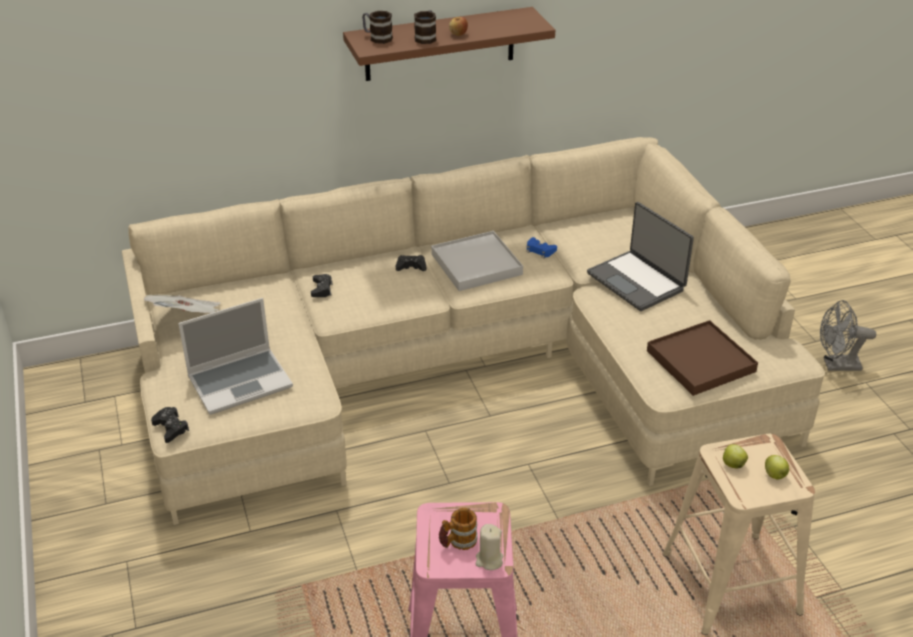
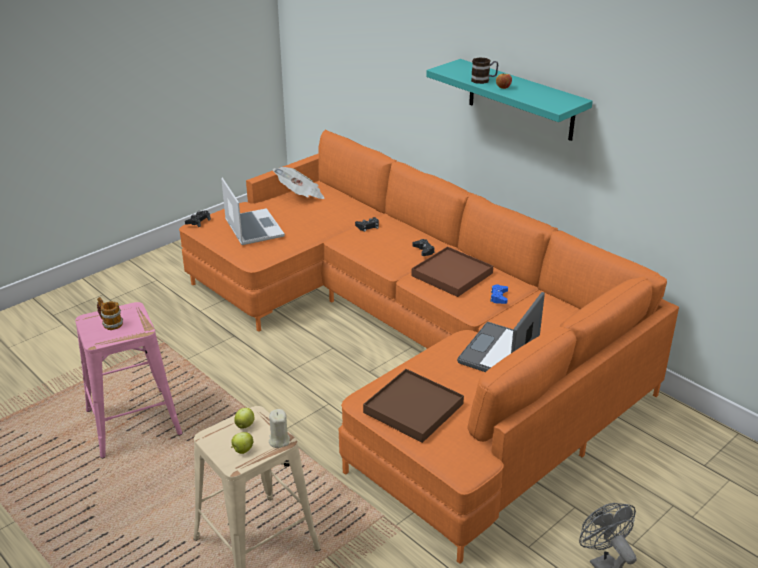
camera: 65 degrees right, 5 degrees down
(241, 381) = (252, 228): laptop -> laptop turned 150 degrees counterclockwise
(377, 38) = (463, 68): mug -> none
(440, 44) = (520, 100): brown shelf -> turquoise shelf
(463, 368) = (413, 344): beige sofa -> orange sofa
(476, 264) = (452, 274): white tray -> brown tray
(489, 560) = (97, 338): beige candle -> beige candle (279, 440)

